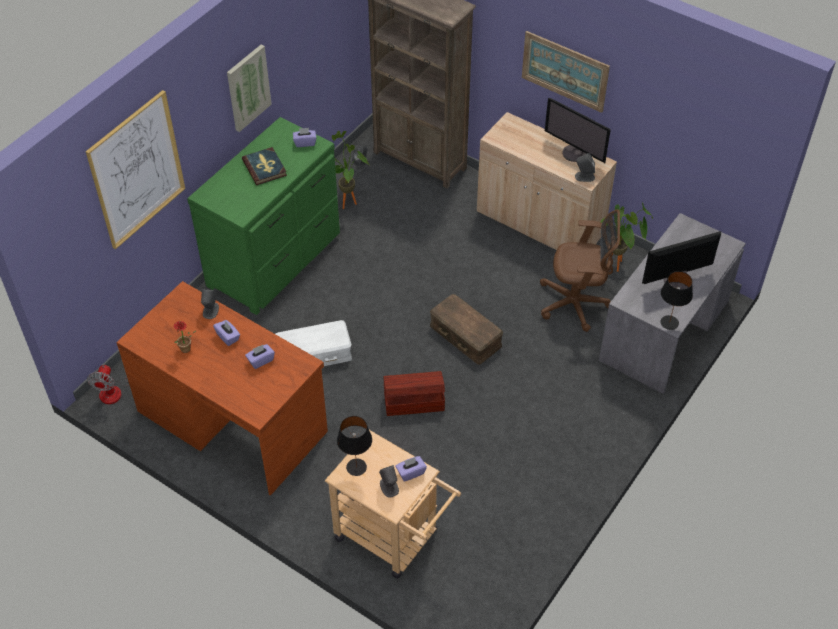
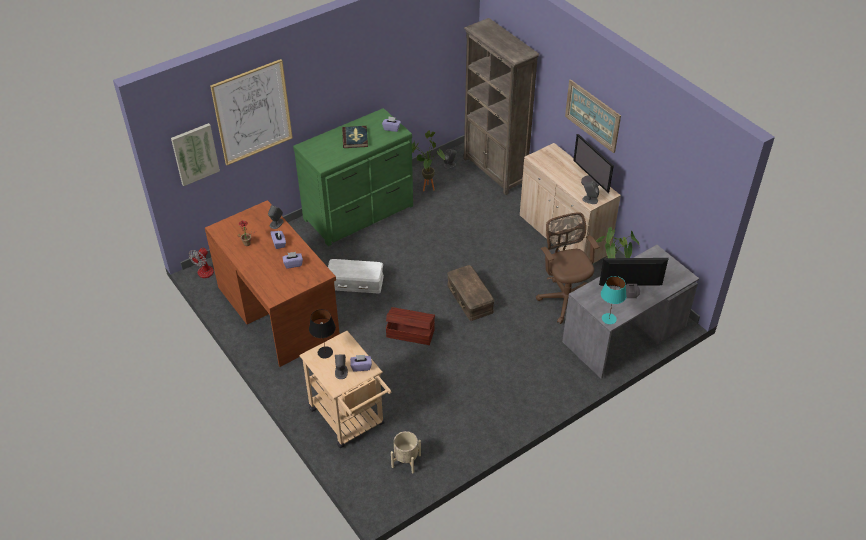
camera: 20 degrees right, 5 degrees down
(248, 87) = (357, 78): picture -> picture (195, 154)
(485, 568) = (406, 461): none -> beige planter
(577, 304) = (565, 298): brown office chair -> brown office chair turned 135 degrees counterclockwise
(669, 322) = (609, 318): black table lamp -> turquoise table lamp

